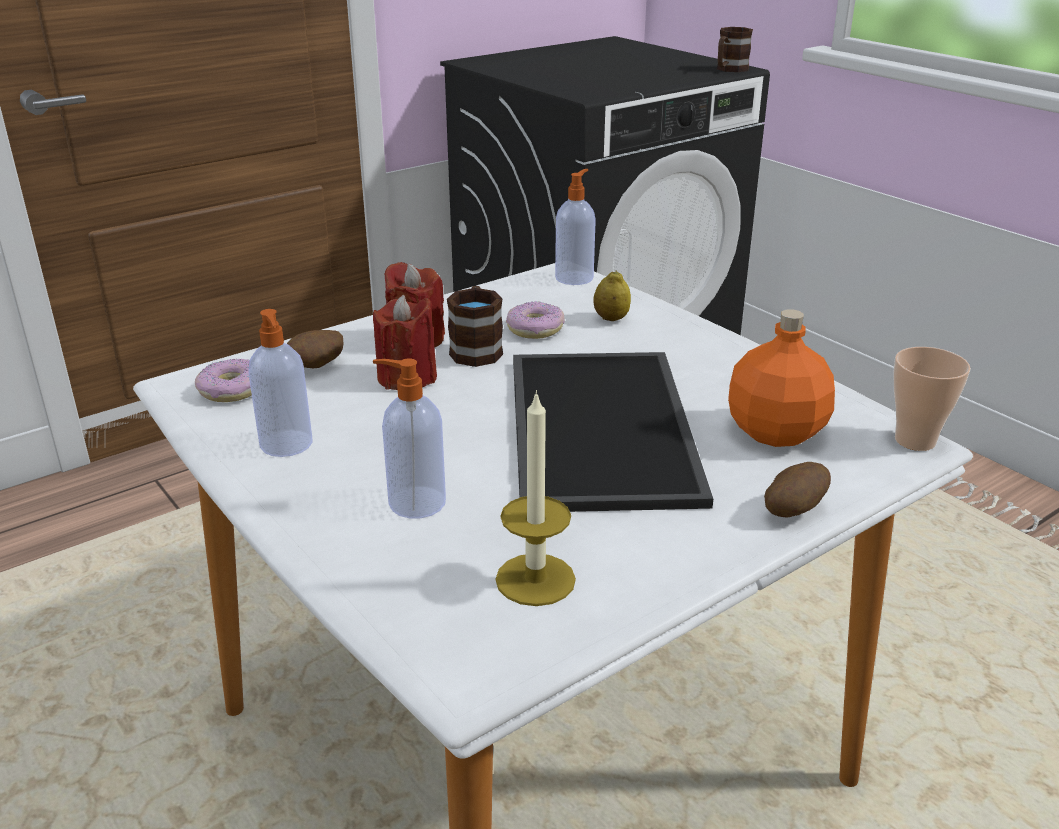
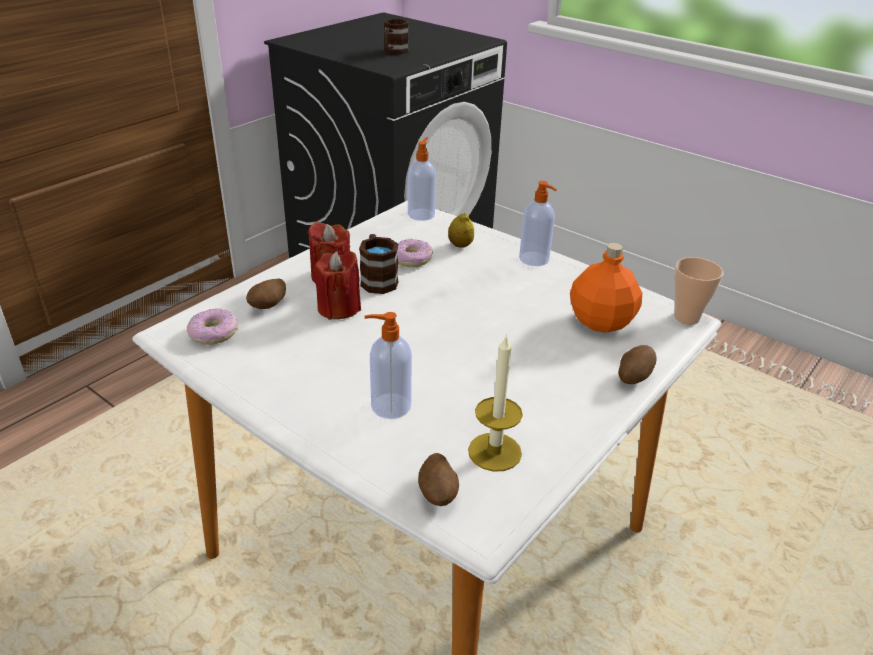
camera: 15 degrees left, 5 degrees up
(287, 445) = (277, 373): soap dispenser -> soap dispenser (535, 259)
(427, 622) = (438, 495): none -> potato
(606, 428) = (492, 332): tray -> none
(729, 70) = (479, 41): brown mug -> brown mug (394, 52)

